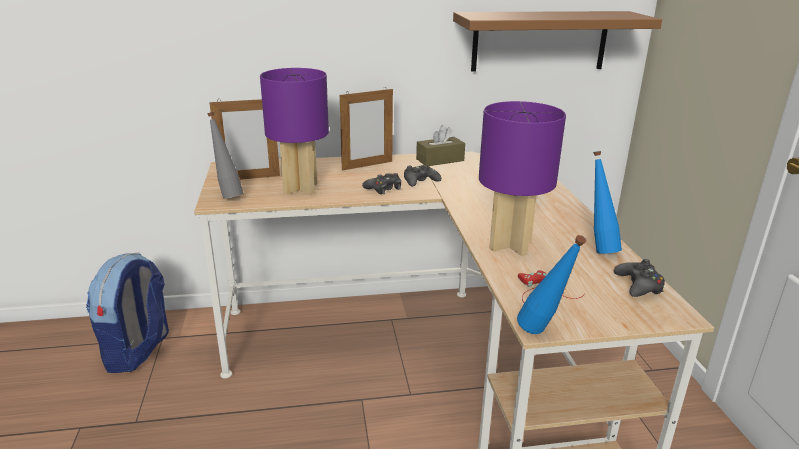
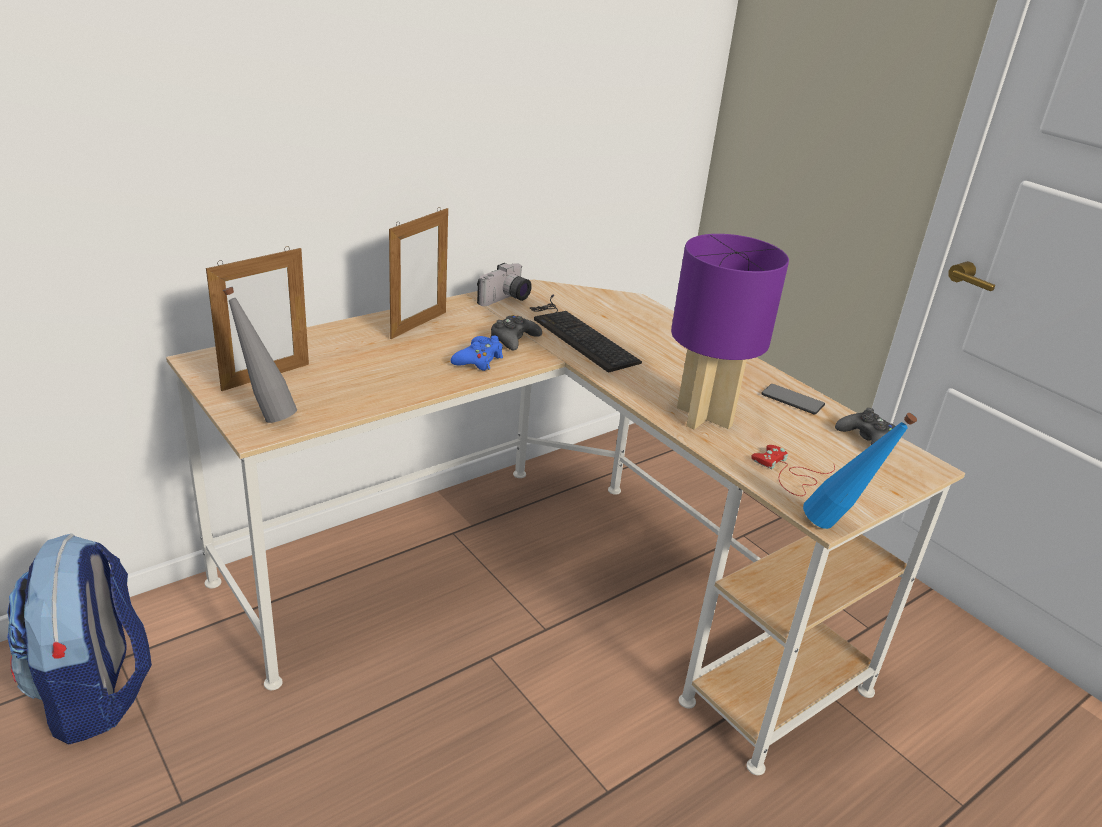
camera: 30 degrees left, 5 degrees up
(301, 188) = (362, 380): purple table lamp -> none
(383, 188) = (478, 360): black game controller -> blue game controller
(440, 160) = (506, 300): brown tissue box -> camera
(469, 184) = (577, 334): none -> keyboard
(540, 41) = (608, 119): brown shelf -> none
(597, 248) = (792, 400): blue bottle -> phone

